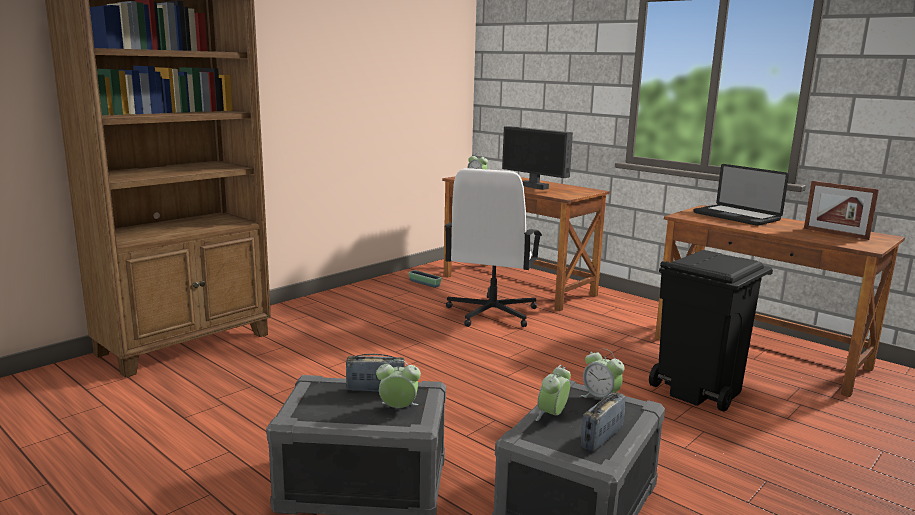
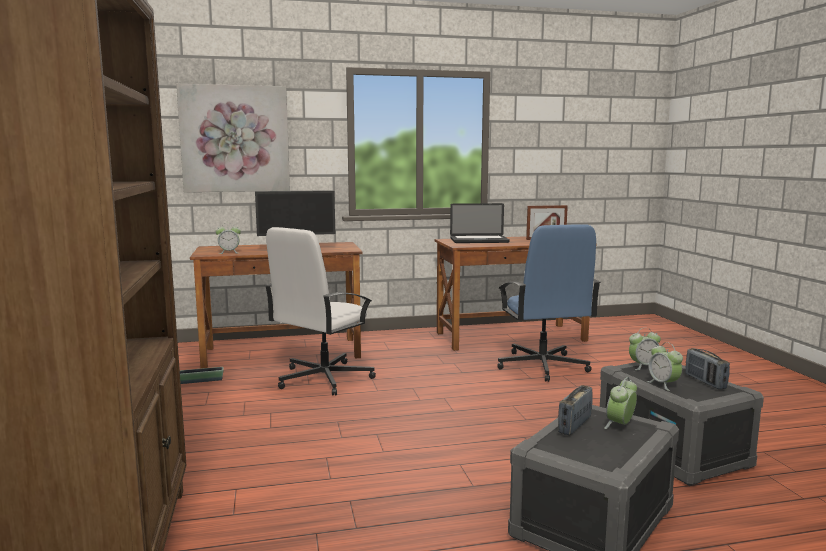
camera: 55 degrees left, 5 degrees down
(491, 313) = (323, 378): white office chair -> white office chair turned 75 degrees clockwise
(535, 73) = (235, 139): none -> picture
(699, 389) = (542, 366): black trash can -> blue office chair

